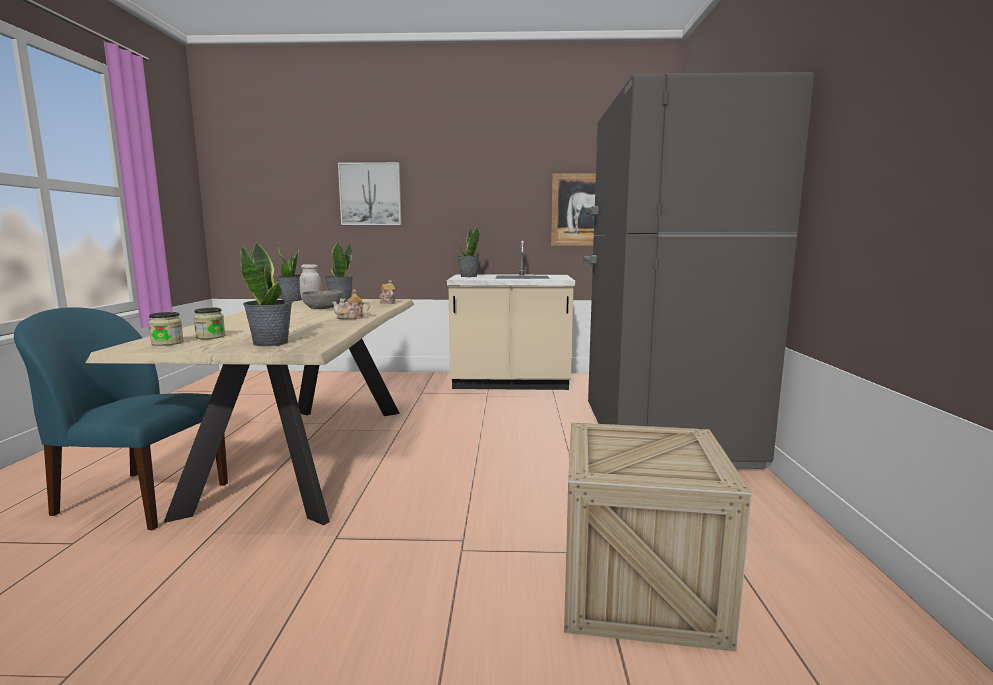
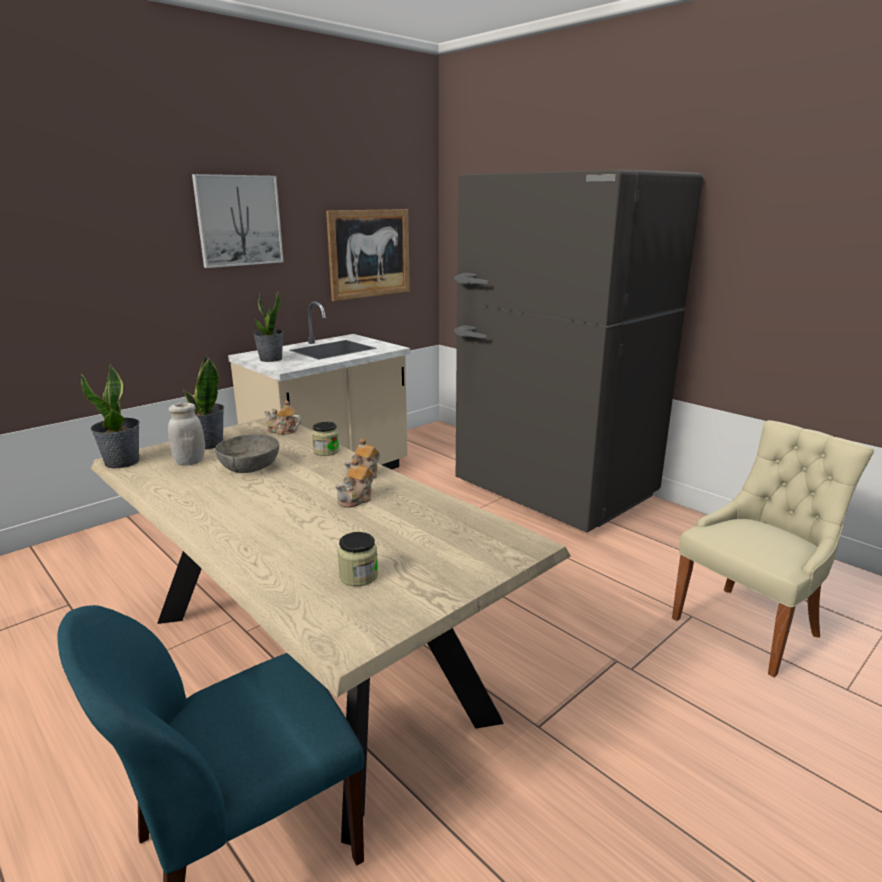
camera: 45 degrees left, 10 degrees up
(167, 343) = (360, 611): jar -> jar (326, 451)
(271, 343) = (466, 553): potted plant -> none
(314, 322) = (356, 499): none -> teapot
(370, 194) = (77, 248): picture -> picture (239, 220)
(639, 588) = (749, 626): crate -> beige chair

